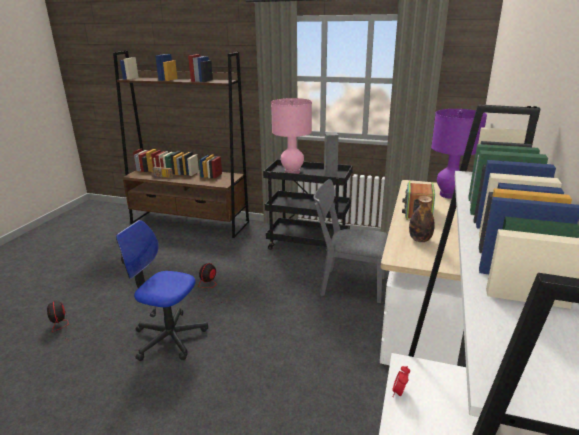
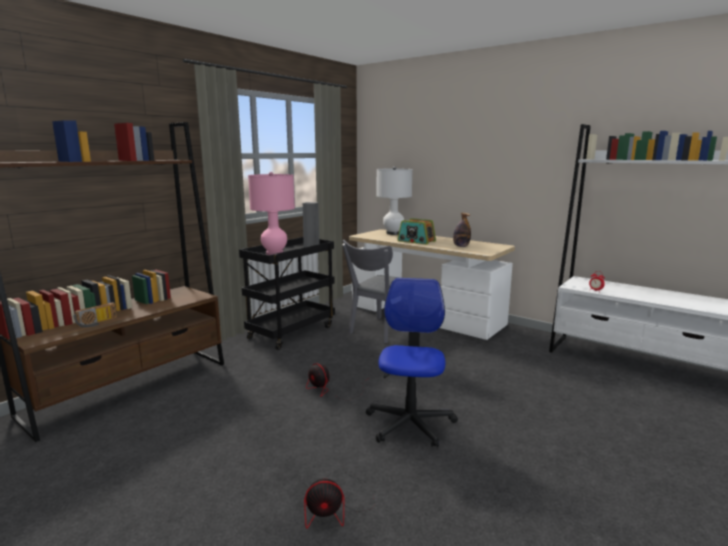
camera: 70 degrees left, 10 degrees down
(169, 337) = (410, 423): office chair -> office chair turned 150 degrees clockwise
(449, 195) = (393, 233): purple table lamp -> white table lamp

